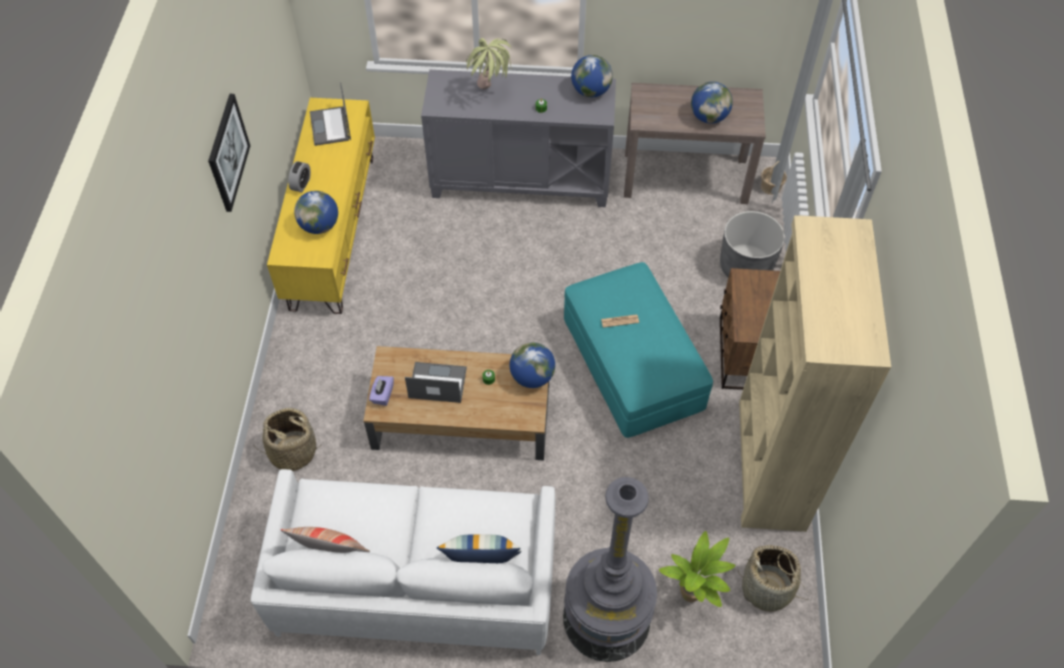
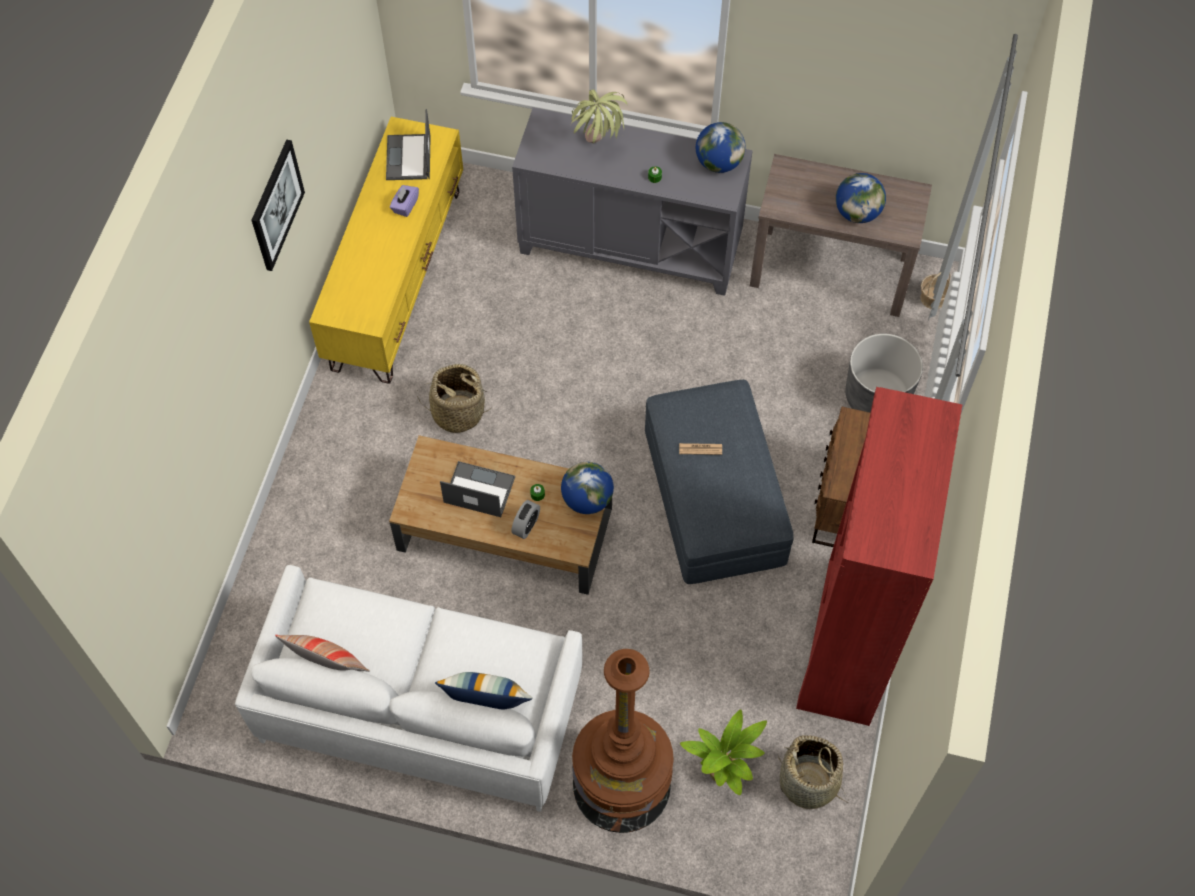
camera: 10 degrees right, 5 degrees up
(293, 451) = (309, 539): basket -> basket (458, 412)
(301, 184) = (363, 227): alarm clock -> alarm clock (526, 525)
(319, 226) = (376, 283): globe -> none
(382, 395) = (415, 494): purple tissue box -> purple tissue box (405, 206)
(606, 618) = (621, 784): grey floor lamp -> brown floor lamp
(632, 365) = (714, 498): turquoise ottoman -> grey ottoman
(770, 464) = (846, 642): beige bookcase -> red bookcase

